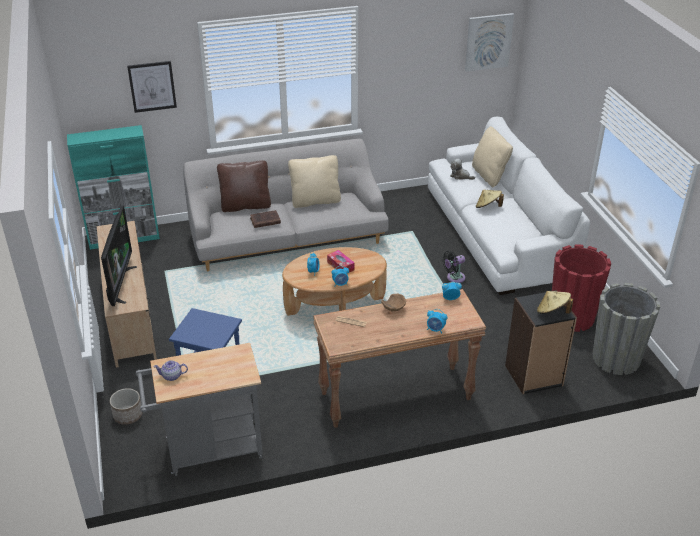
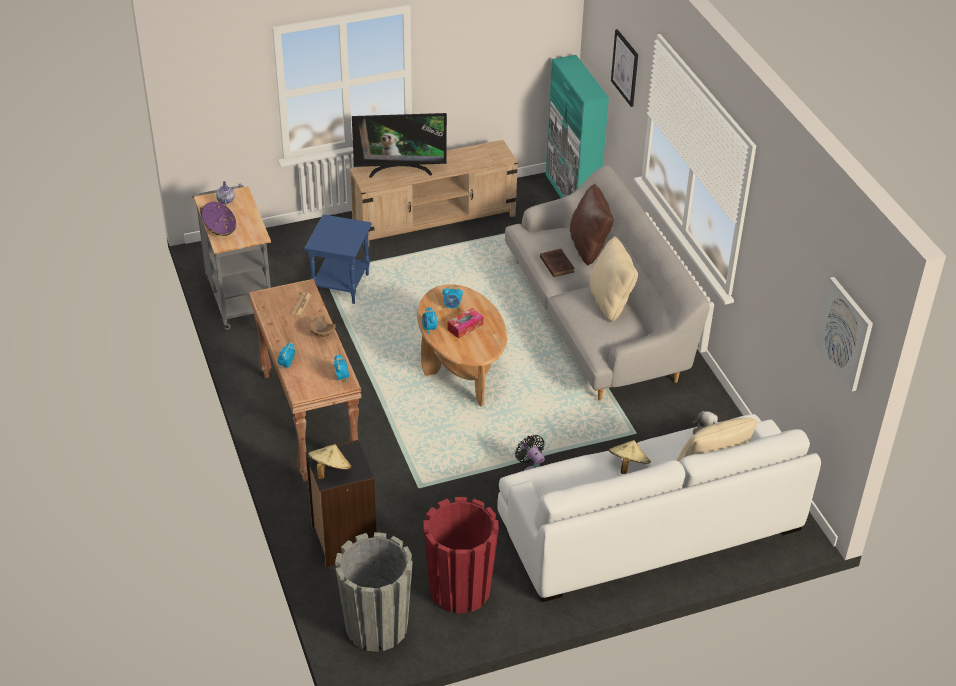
camera: 85 degrees right, 5 degrees up
(128, 415) = (286, 241): planter -> none
(221, 379) = (219, 228): none -> purple hat

